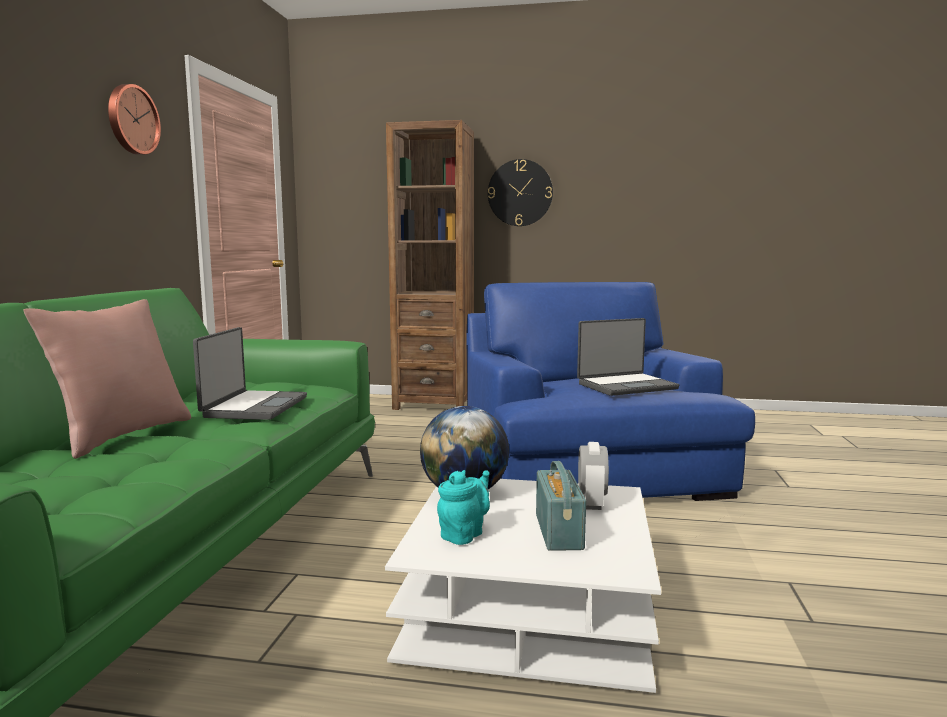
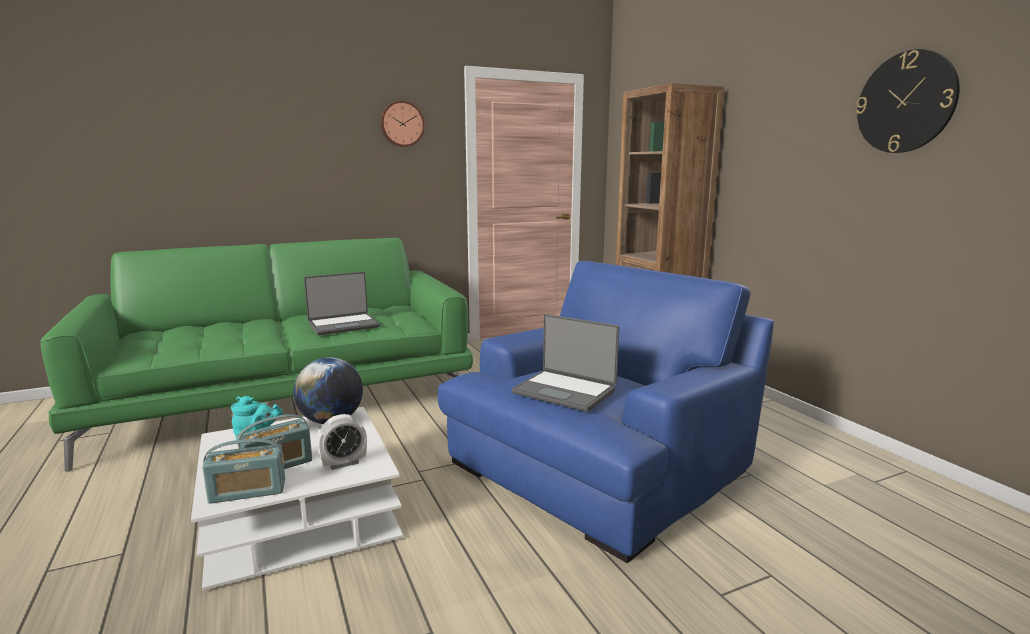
camera: 55 degrees right, 5 degrees up
(122, 436) = (268, 324): pink pillow -> none
(520, 193) = (761, 154): wall clock -> wall clock (906, 102)
(615, 553) = (248, 491): none -> radio

